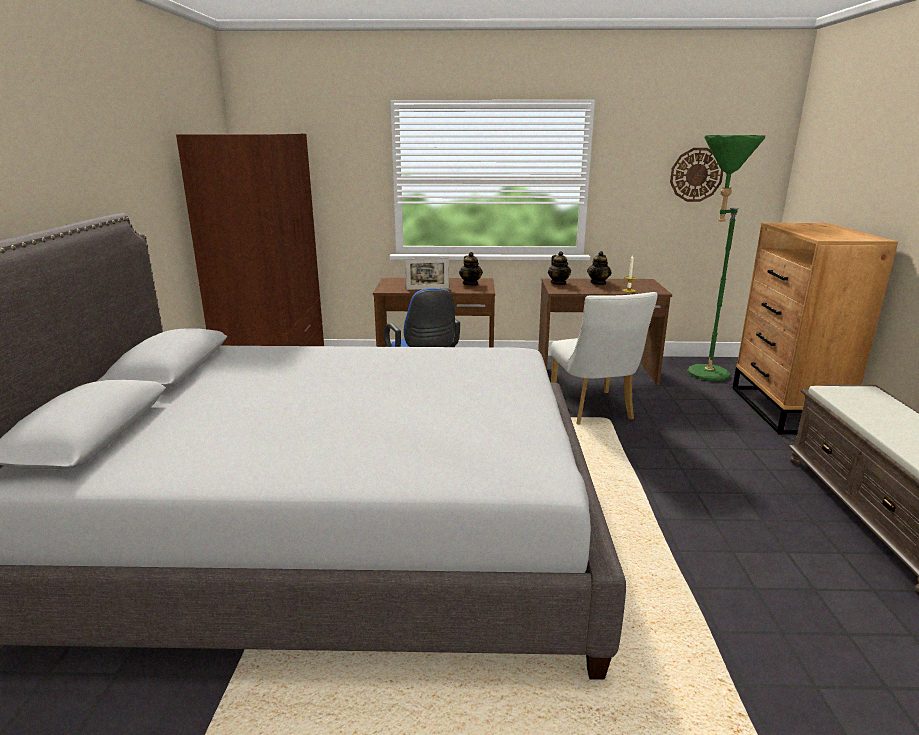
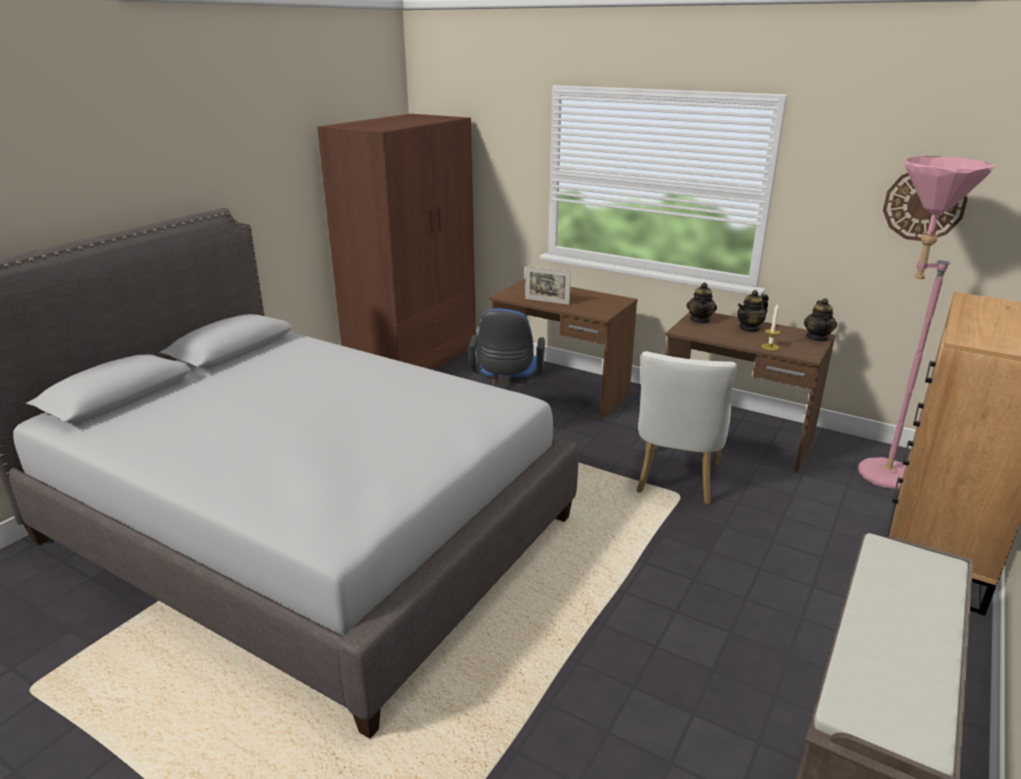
camera: 30 degrees right, 5 degrees up
(470, 284) = (600, 303): teapot -> teapot (817, 338)
(701, 375) = (874, 474): green floor lamp -> pink floor lamp

